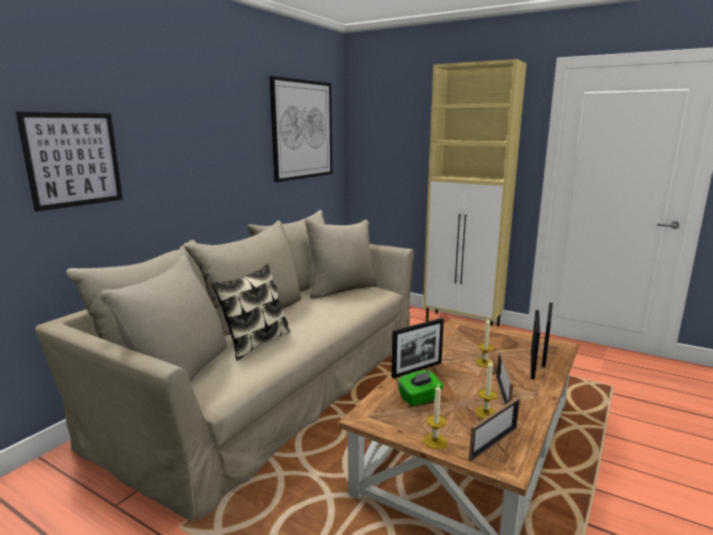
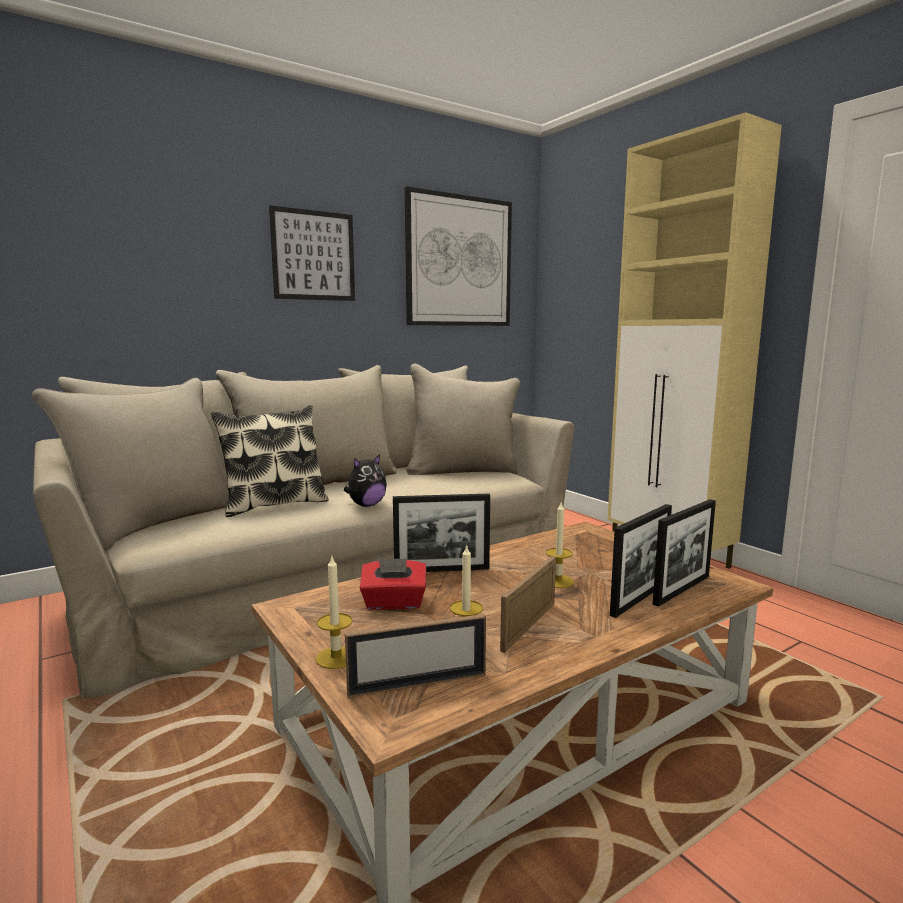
camera: 25 degrees right, 5 degrees down
(73, 160) = (110, 265): picture -> picture (313, 255)
(320, 331) = (366, 505): none -> plush toy
(420, 399) = (394, 603): green tissue box -> red tissue box

